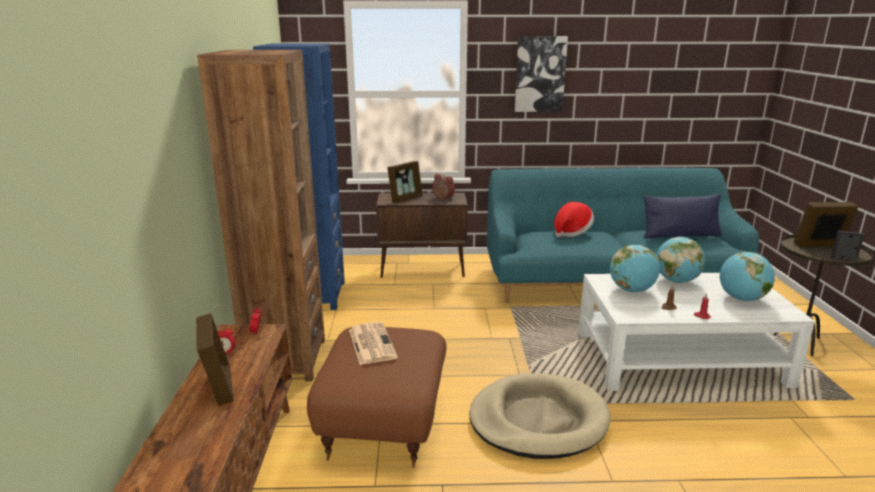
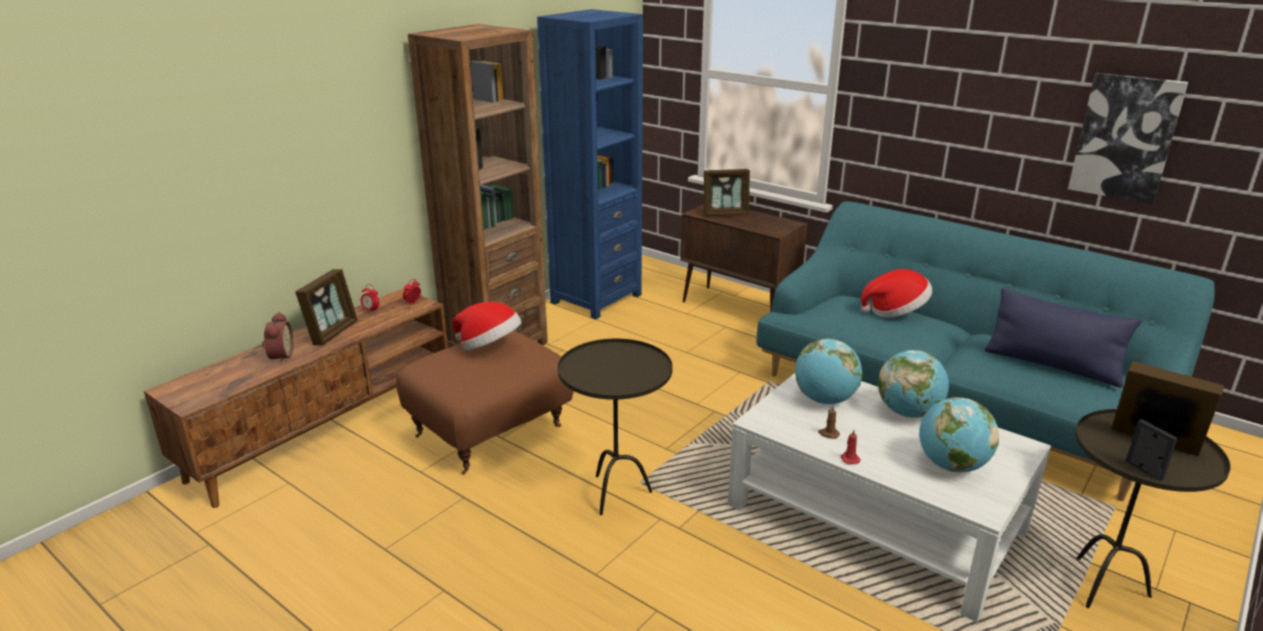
camera: 40 degrees right, 5 degrees up
(371, 343) = (490, 347): newspaper -> hat
(442, 198) = (766, 224): alarm clock -> alarm clock (279, 356)
(538, 420) = (616, 493): beige dog bed -> brown side table
(540, 74) = (939, 76): picture -> picture (1125, 137)

